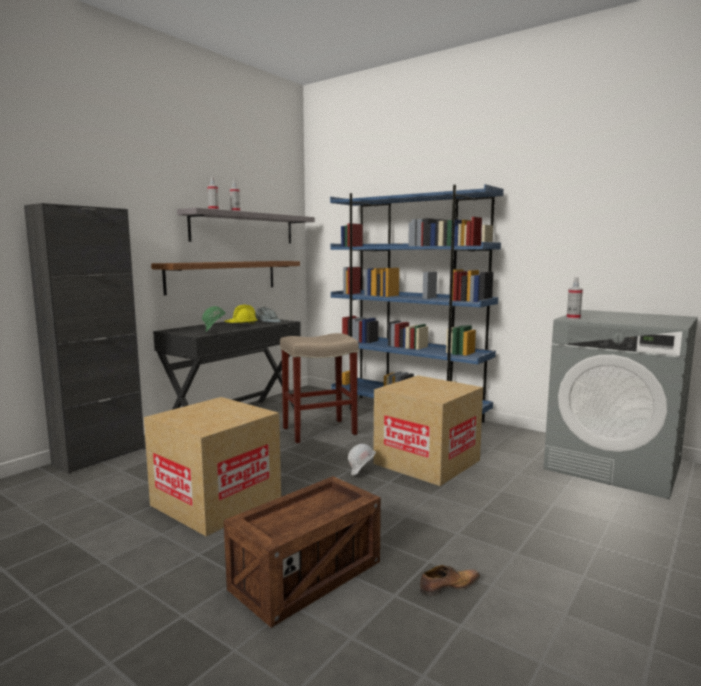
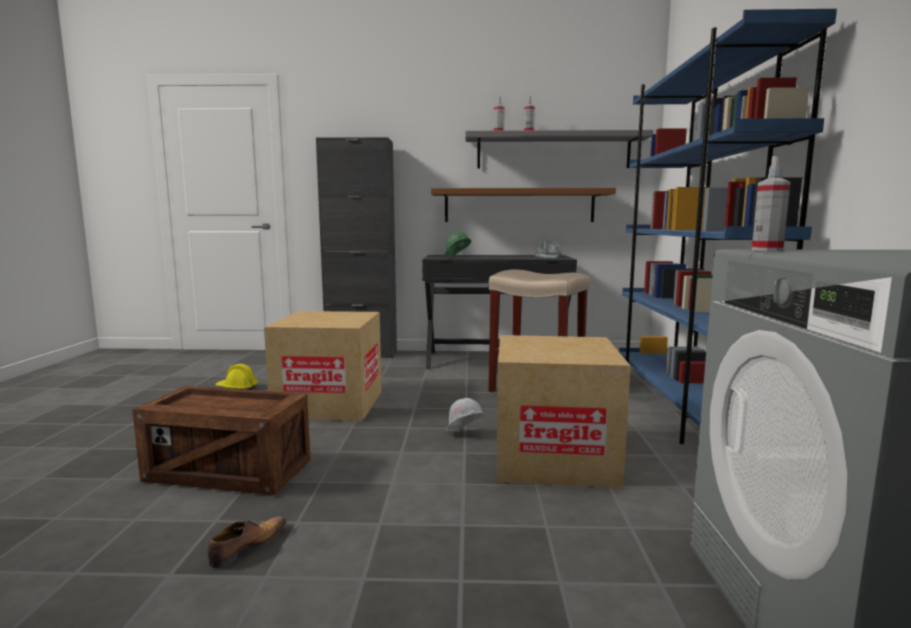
camera: 55 degrees right, 0 degrees up
(241, 324) = (511, 256): yellow hard hat -> yellow hard hat (237, 388)
(448, 587) = (247, 547): shoe -> shoe turned 90 degrees counterclockwise

